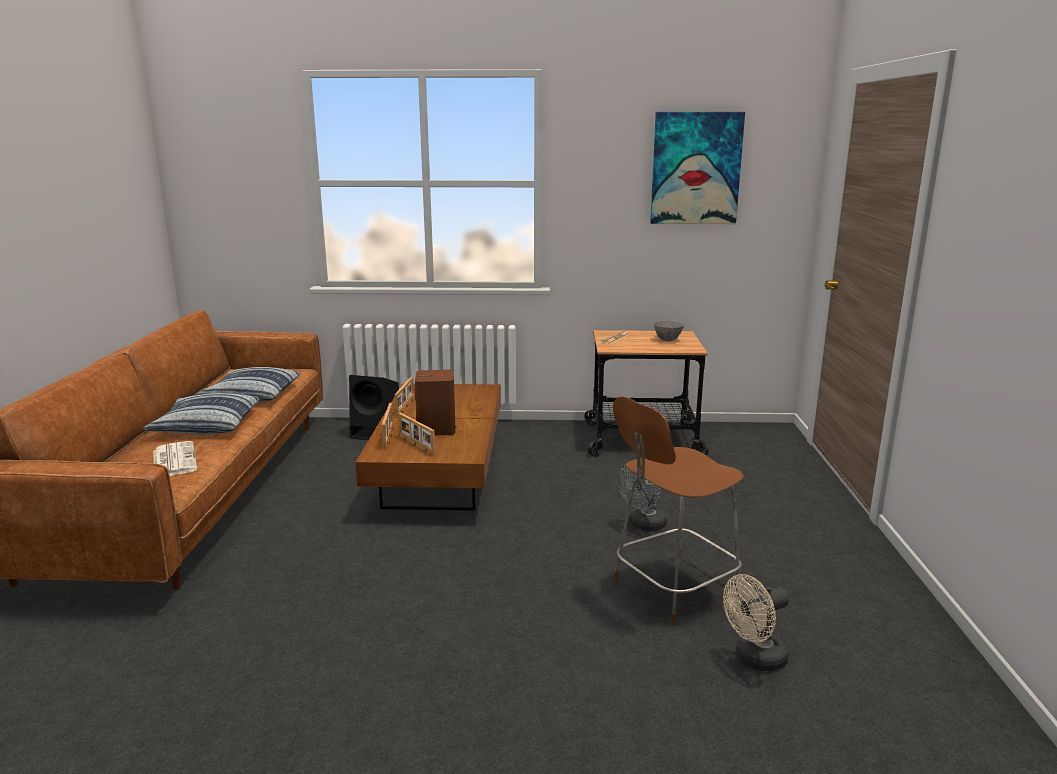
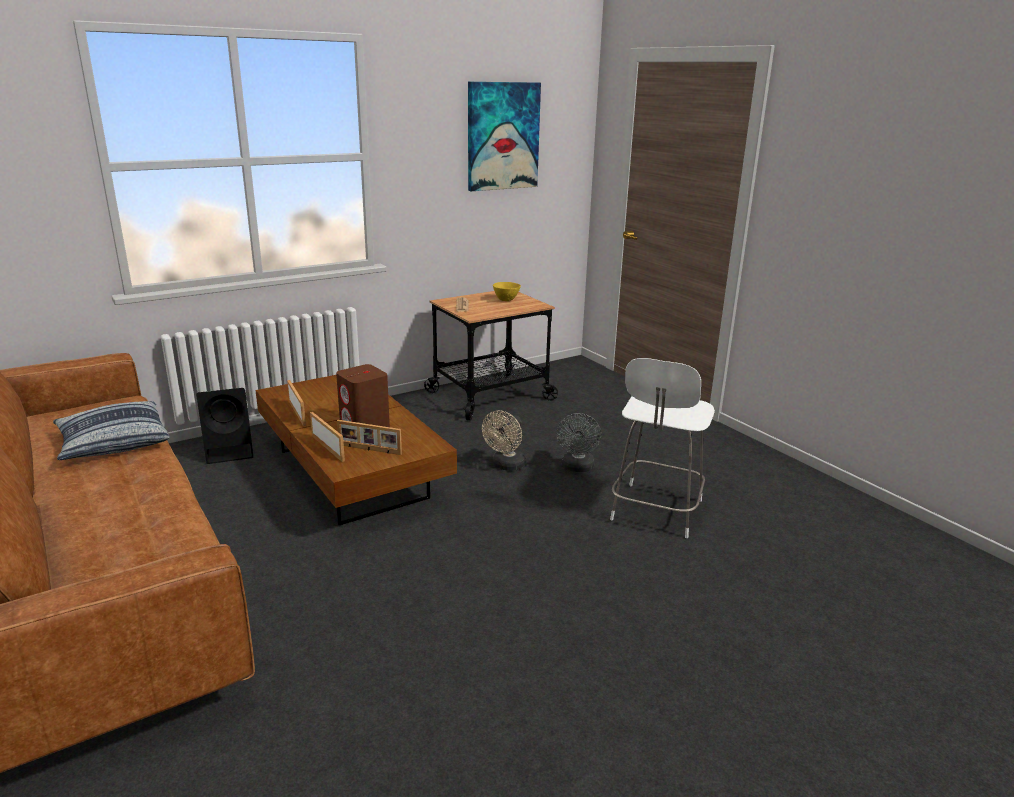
camera: 35 degrees left, 5 degrees up
(173, 460) = (144, 540): newspaper -> none
(206, 425) = (114, 491): pillow -> none
(668, 340) = (506, 300): grey bowl -> yellow bowl
(672, 590) = (655, 512): brown stool -> white stool
(754, 659) = (759, 541): beige fan -> beige fan (506, 466)

